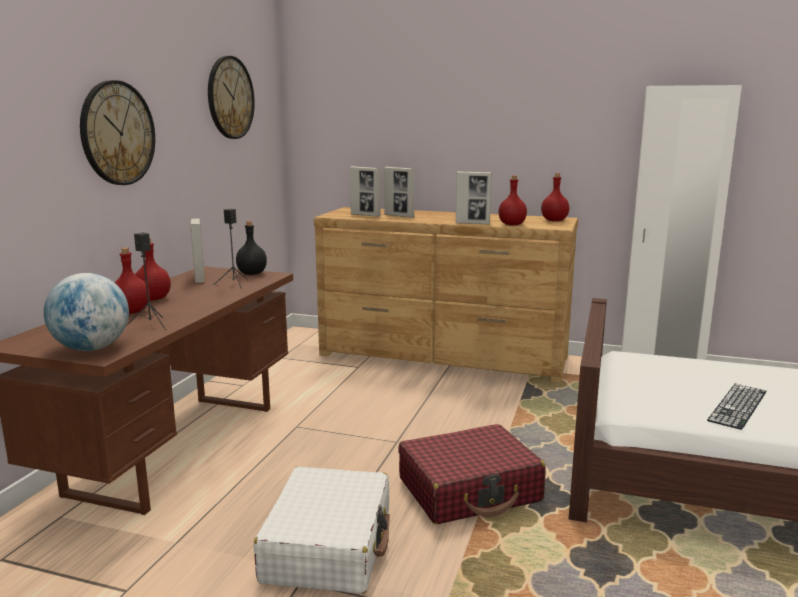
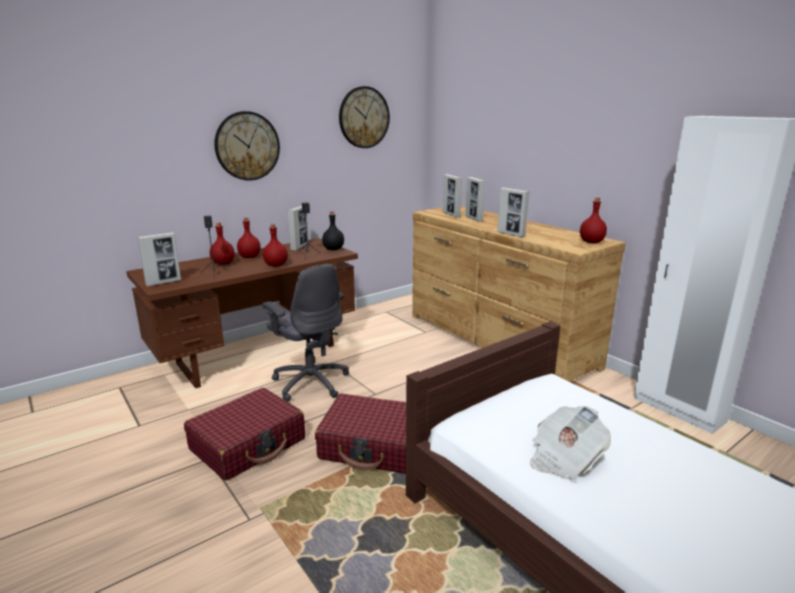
camera: 35 degrees right, 5 degrees up
(92, 348) = (163, 282): globe -> picture frame
(302, 454) = (310, 382): none -> grey office chair
(329, 546) = (248, 444): white suitcase -> red suitcase
(512, 225) = (540, 240): red bottle -> red bottle (275, 265)
(738, 405) = (564, 458): keyboard -> newspaper

